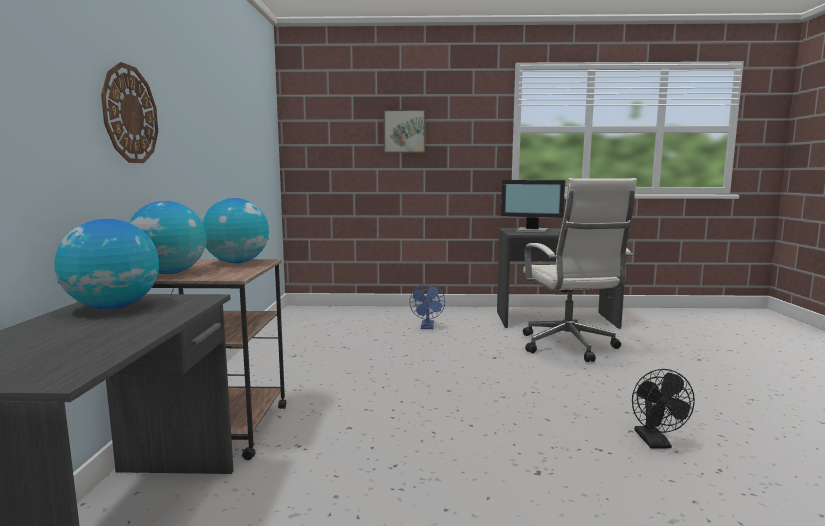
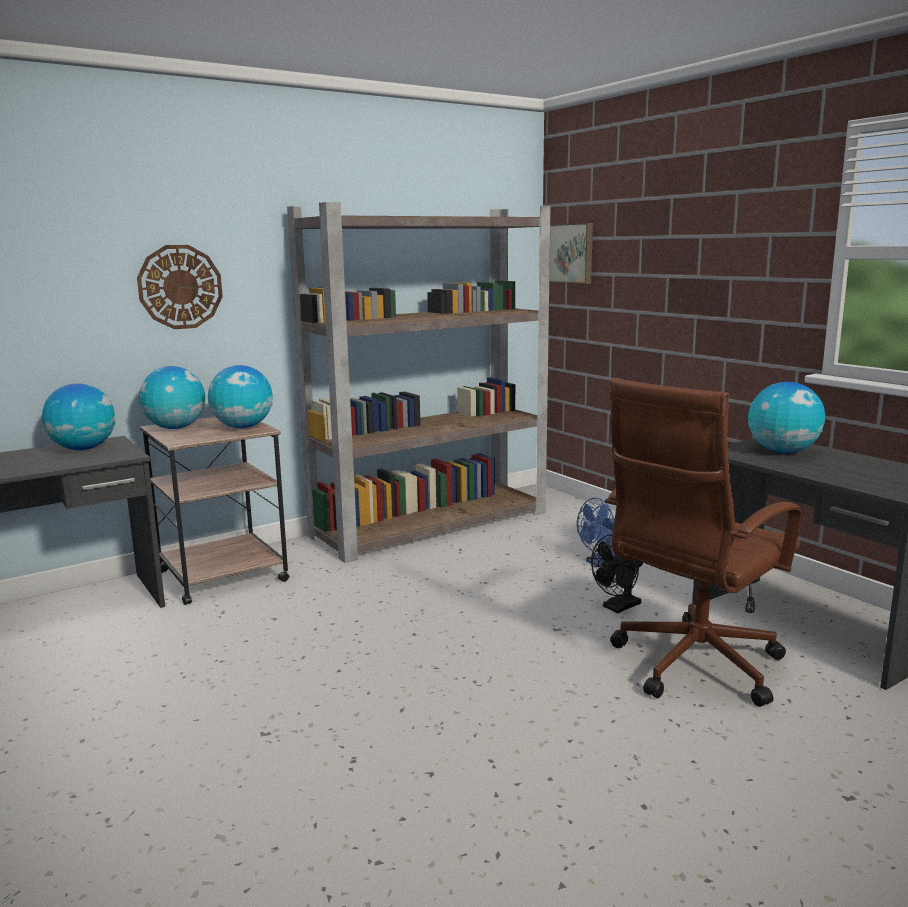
camera: 55 degrees right, 5 degrees up
(285, 342) = (432, 524): none -> brown bookcase
(404, 131) = (671, 255): picture -> picture (572, 253)
(532, 231) = (783, 452): monitor -> globe
(569, 347) = (692, 667): white office chair -> brown office chair
(656, 443) = (412, 798): black fan -> black fan (618, 607)

